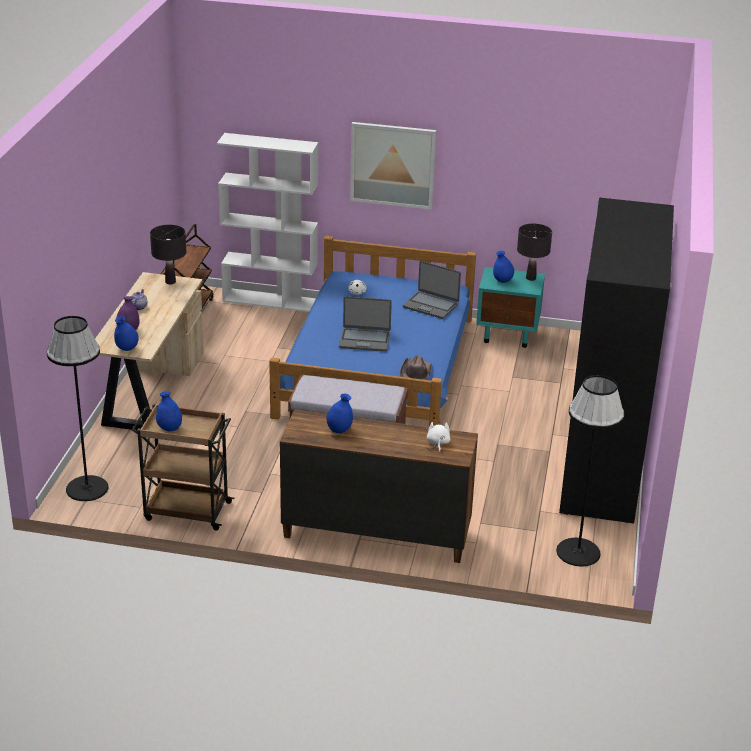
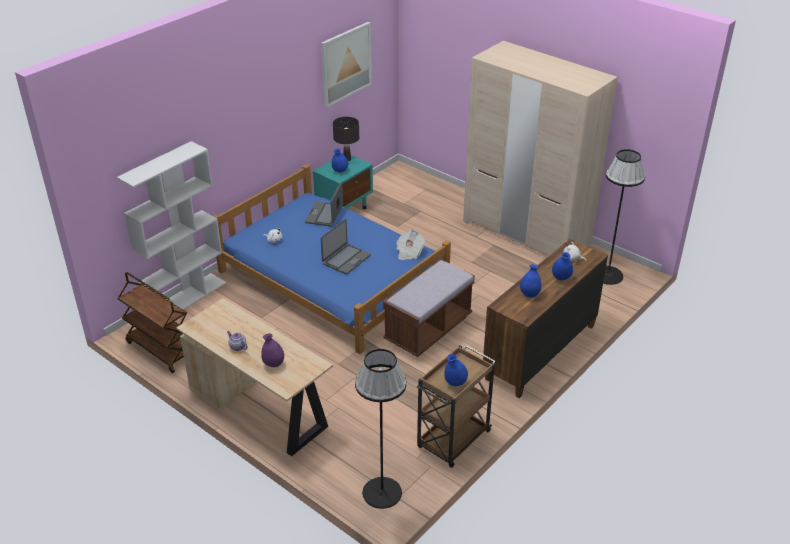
camera: 60 degrees left, 5 degrees up
(127, 349) = (304, 373): blue vase -> blue vase (561, 278)
(170, 282) = (211, 316): black table lamp -> none
(392, 165) = (244, 129): picture -> picture (346, 64)
(416, 372) = (409, 252): brown hat -> newspaper
(431, 305) = (324, 215): laptop -> laptop turned 135 degrees clockwise
(601, 467) = (526, 232): black wardrobe -> beige wardrobe

